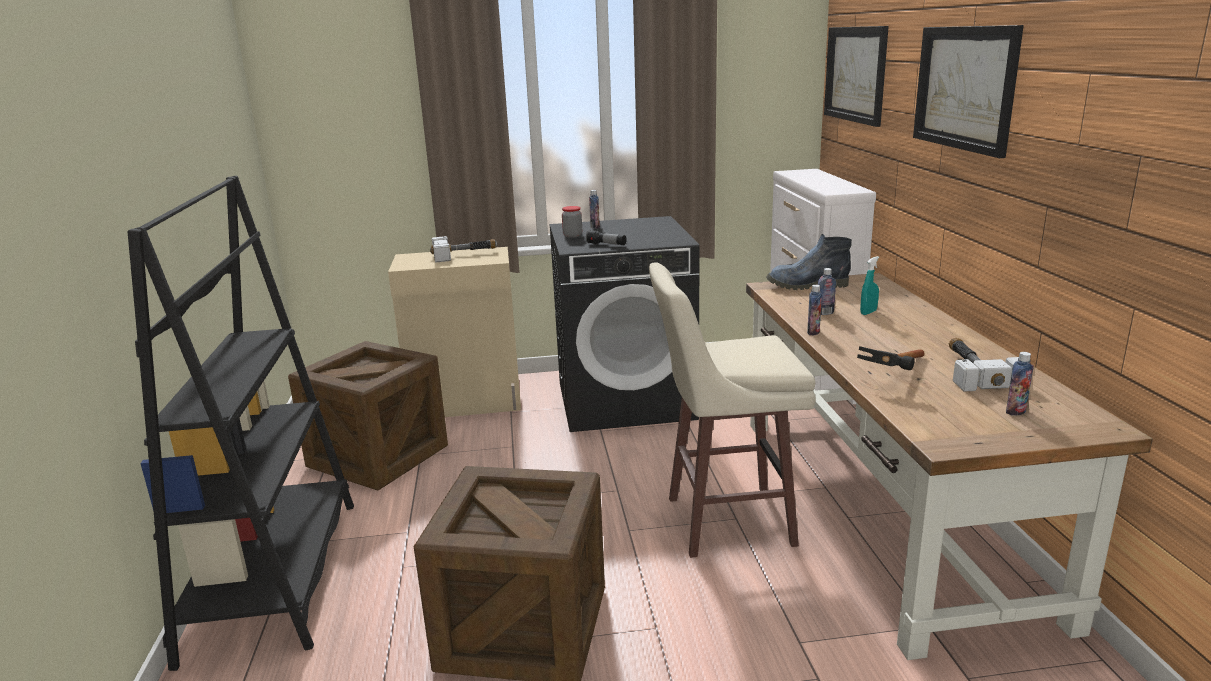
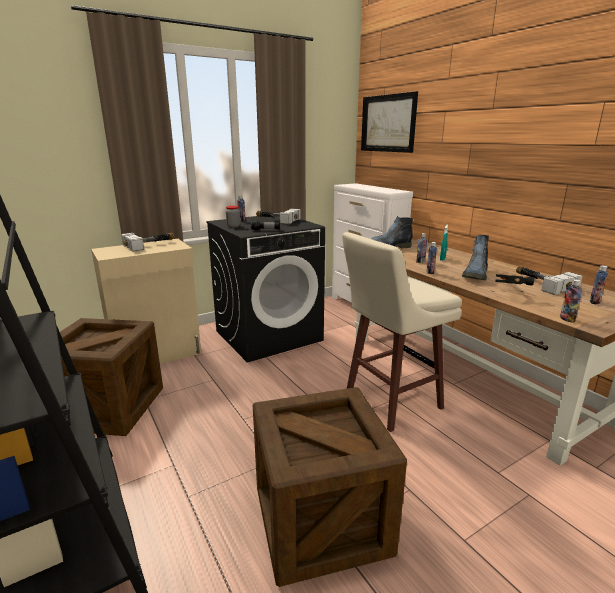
camera: 25 degrees left, 0 degrees up
(644, 228) = (276, 220): none -> hammer
(881, 345) = (475, 275): none -> boot
(917, 429) = (567, 319): none -> bottle
(965, 88) = (491, 121): picture -> none

